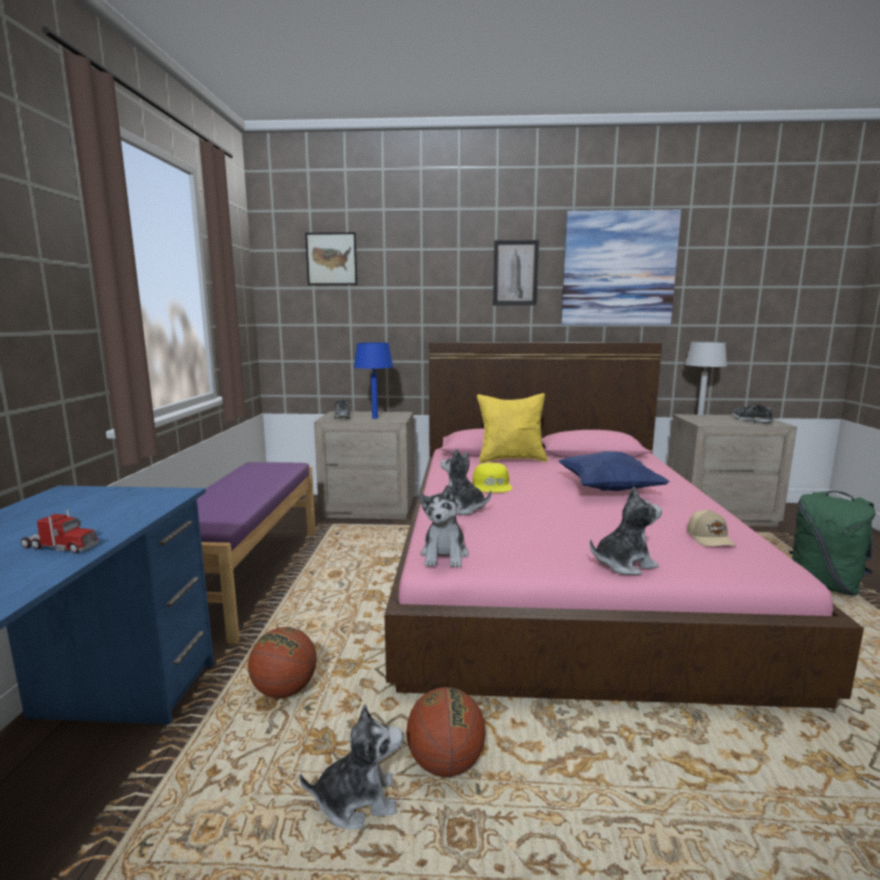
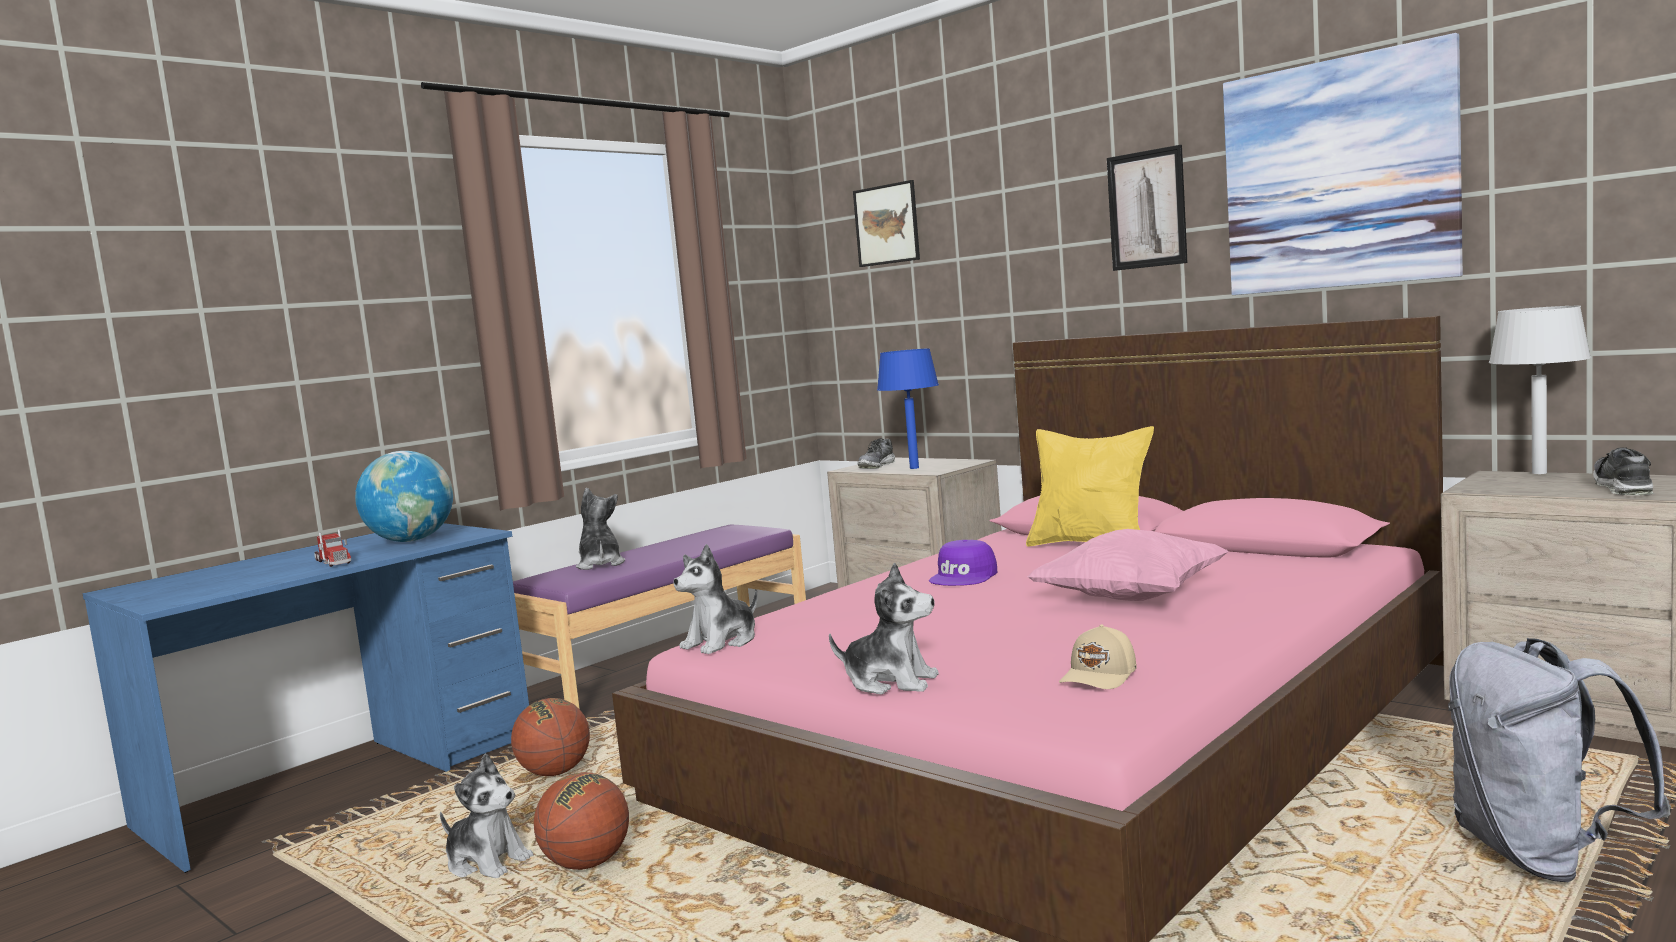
camera: 40 degrees right, 5 degrees down
(103, 509) = (411, 540): none -> globe
(462, 508) = (856, 599): plush toy -> plush toy (600, 564)
(492, 485) = (964, 576): yellow cap -> purple cap
(608, 489) = (1130, 599): blue pillow -> pink pillow
(825, 585) = (1541, 856): green backpack -> grey backpack

